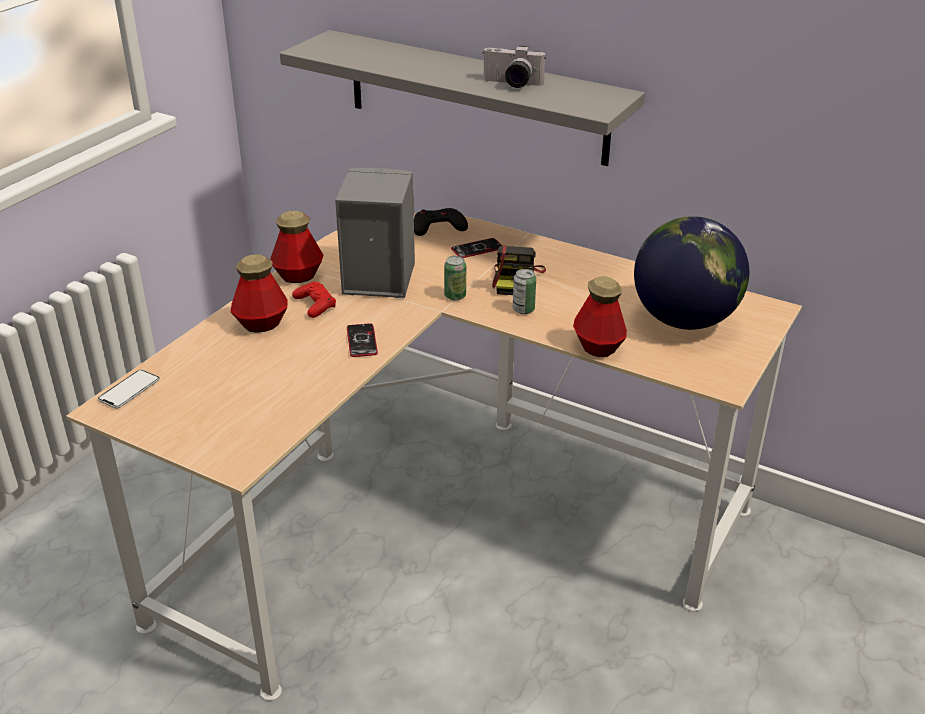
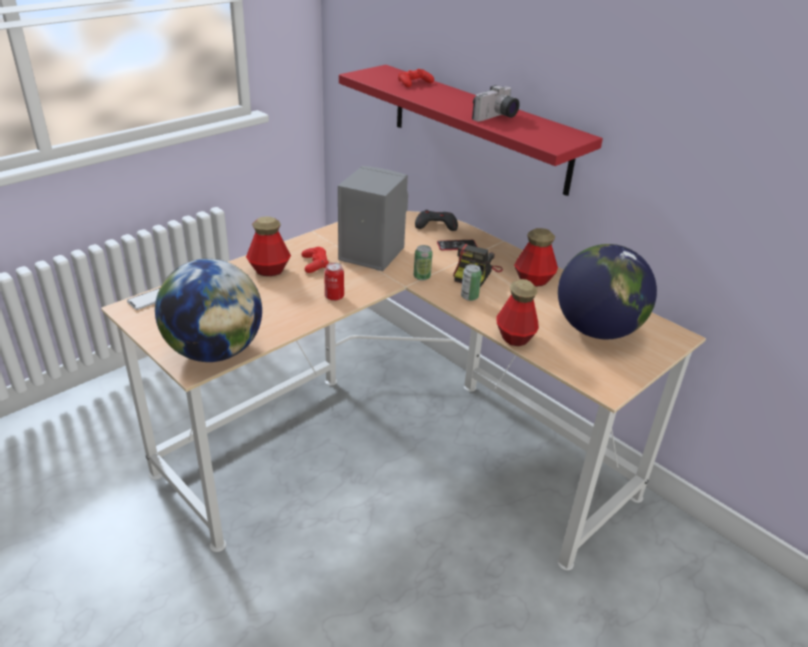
camera: 15 degrees right, 0 degrees up
(251, 439) = (215, 351): none -> globe
(298, 276) = (314, 241): bottle -> bottle (533, 280)
(362, 341) = (334, 296): phone -> can
(383, 51) = (414, 83): none -> red game controller
(475, 97) = (478, 128): grey shelf -> red shelf
(511, 84) = (496, 117): camera -> camera turned 75 degrees counterclockwise

